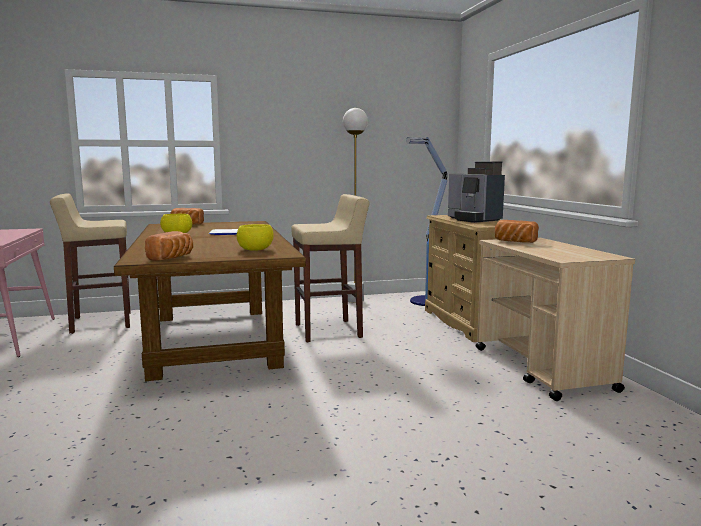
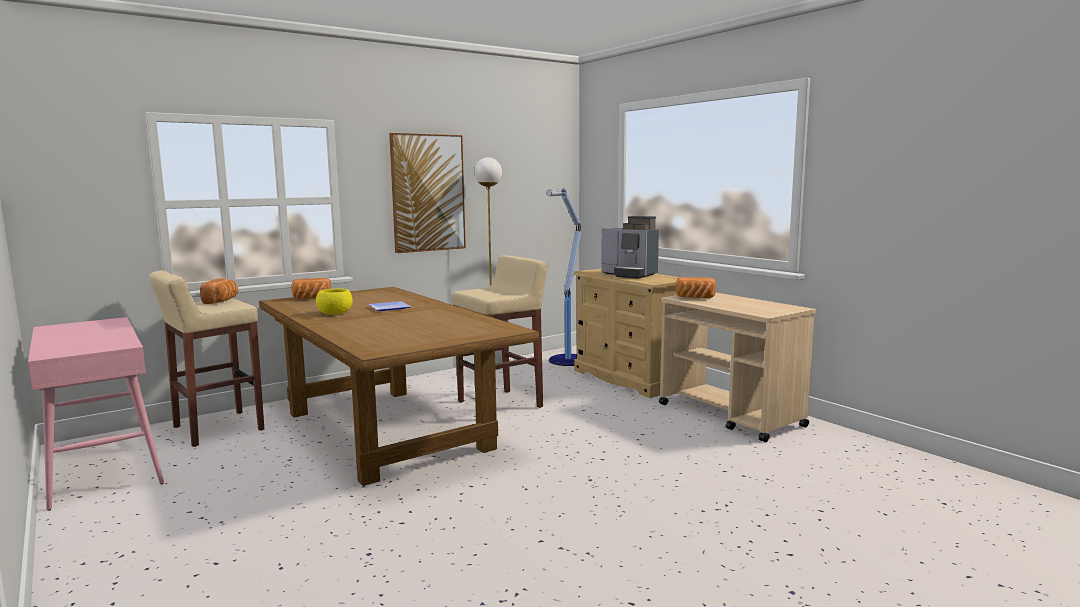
camera: 20 degrees left, 0 degrees up
(173, 258) = (406, 345): bread -> bread (222, 301)
(255, 250) = (470, 327): yellow bowl -> none
(302, 140) = (428, 193): none -> picture

